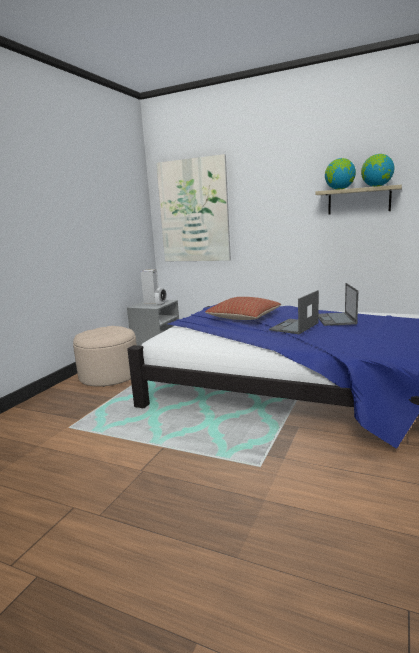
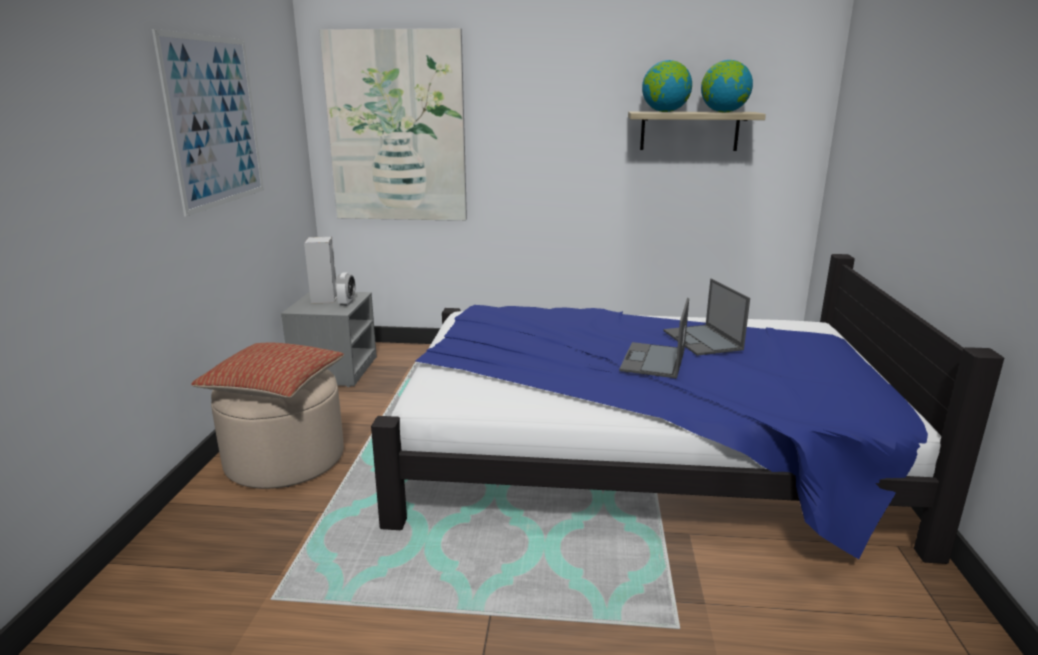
camera: 20 degrees left, 5 degrees up
(89, 207) = (215, 121): none -> picture
(244, 318) = (548, 341): pillow -> pillow (274, 386)

